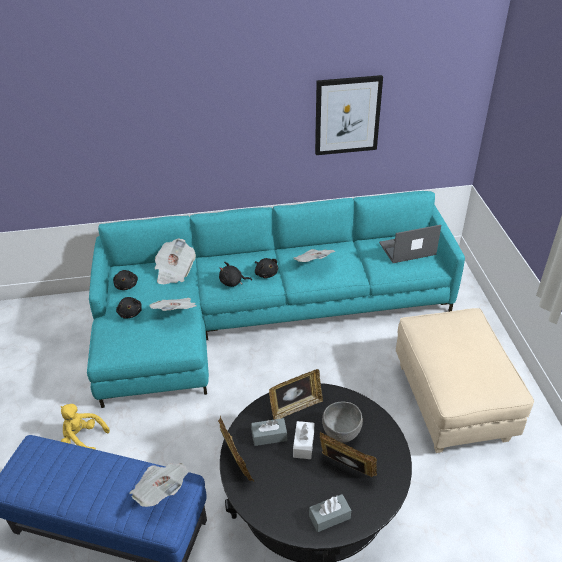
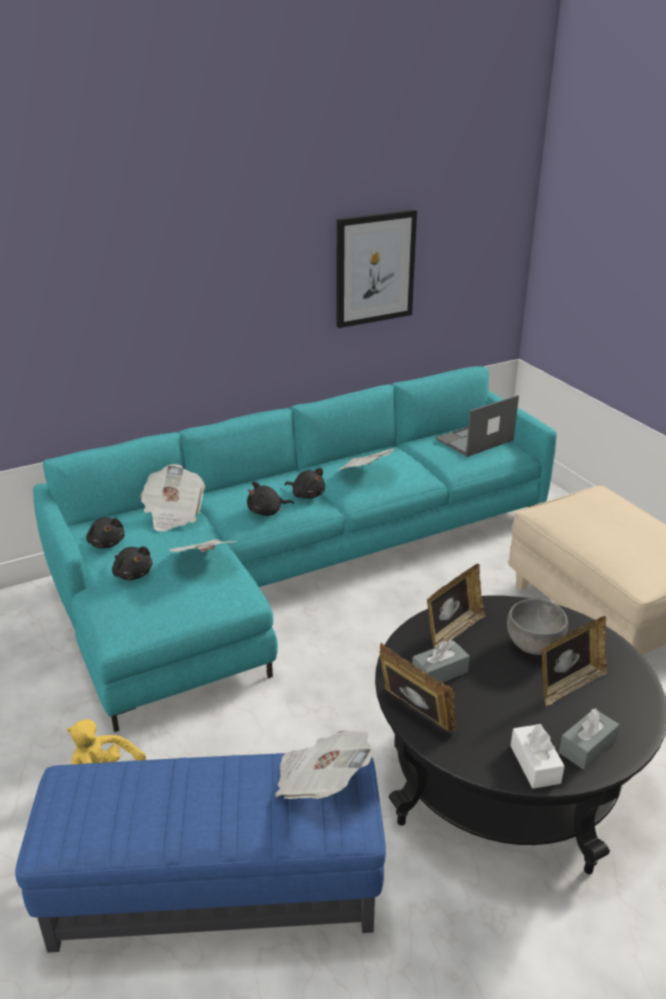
camera: 20 degrees left, 10 degrees down
(303, 444) = (493, 671): white tissue box -> white tissue box (535, 764)
(346, 468) = (568, 685): picture frame -> picture frame turned 135 degrees clockwise

